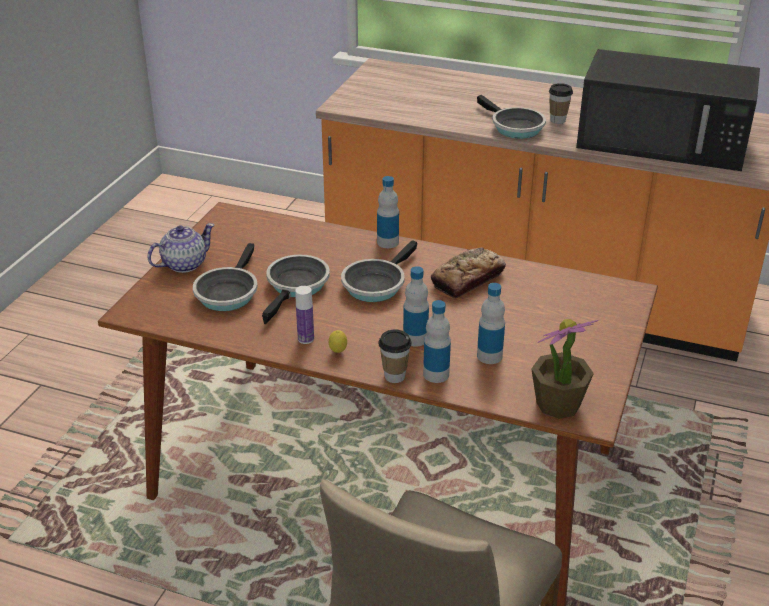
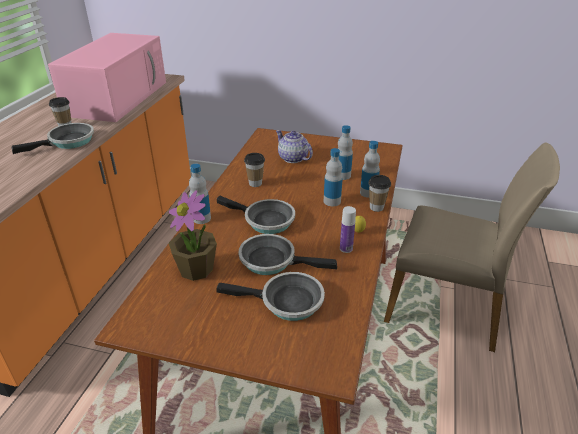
camera: 95 degrees left, 0 degrees up
(183, 264) = (235, 345): teapot -> teapot (293, 158)
(468, 279) = (255, 183): bread -> cup
(558, 405) = (380, 156): potted plant -> potted plant (196, 269)
(664, 141) = (118, 97): black microwave -> pink microwave

